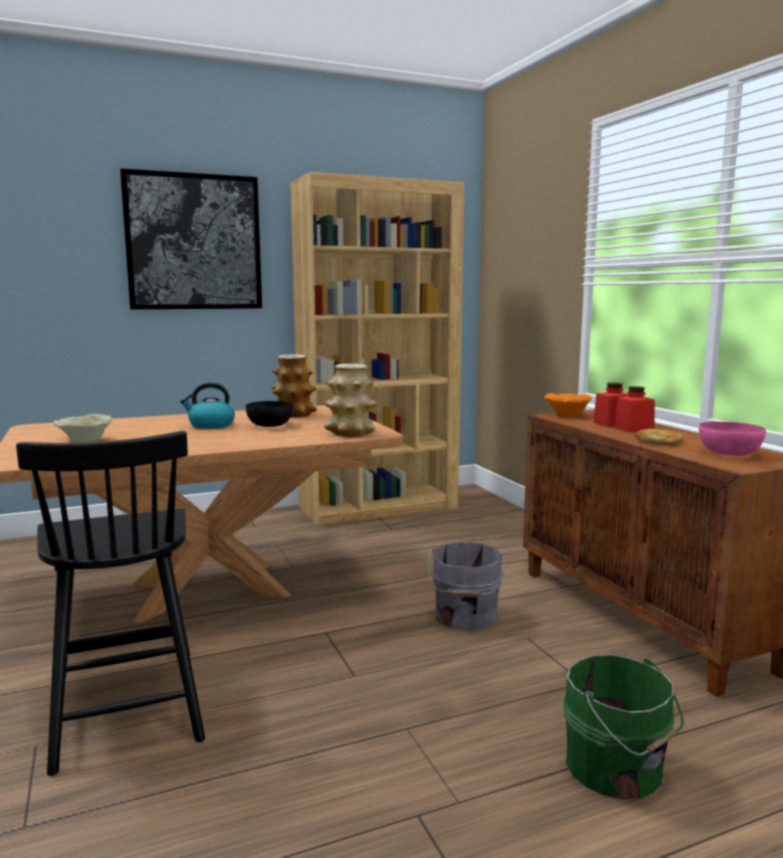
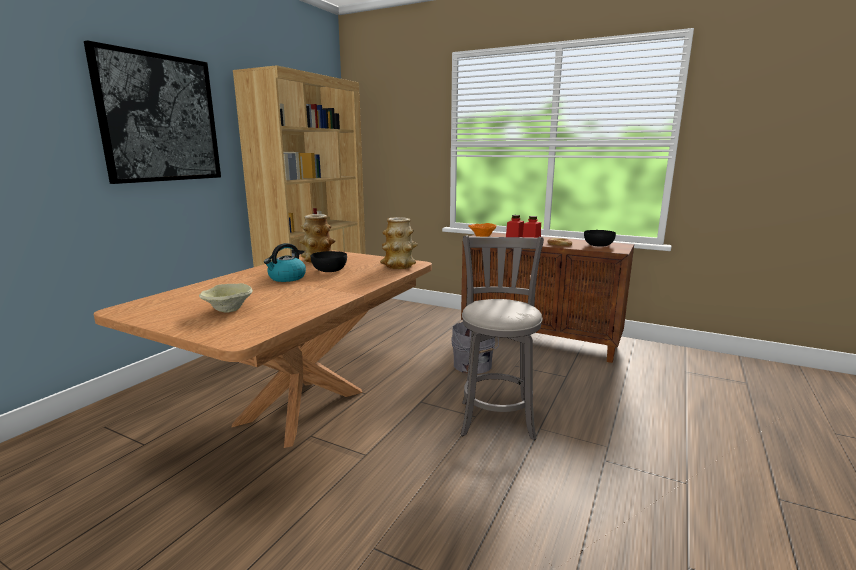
camera: 40 degrees left, 5 degrees up
(127, 705) = (384, 494): black chair -> none
(378, 688) = (496, 417): none -> grey stool
(617, 770) = (630, 405): green bucket -> none
(728, 453) = (598, 245): pink bowl -> black bowl

